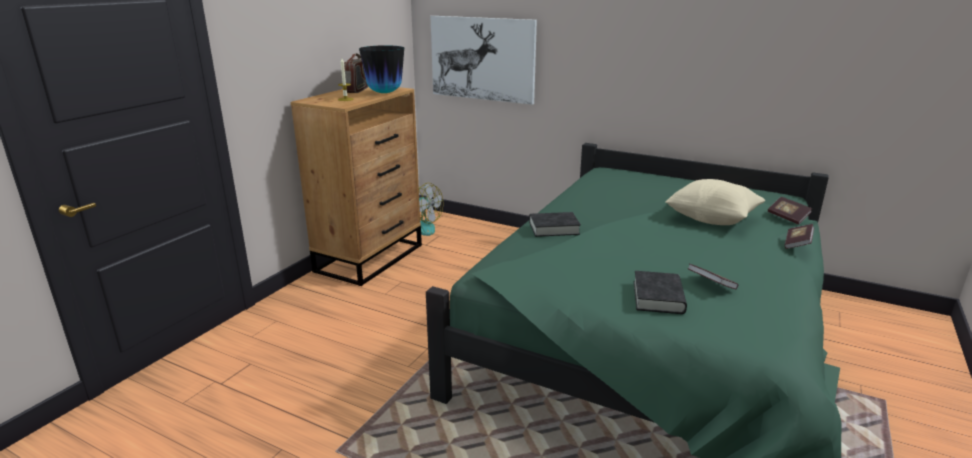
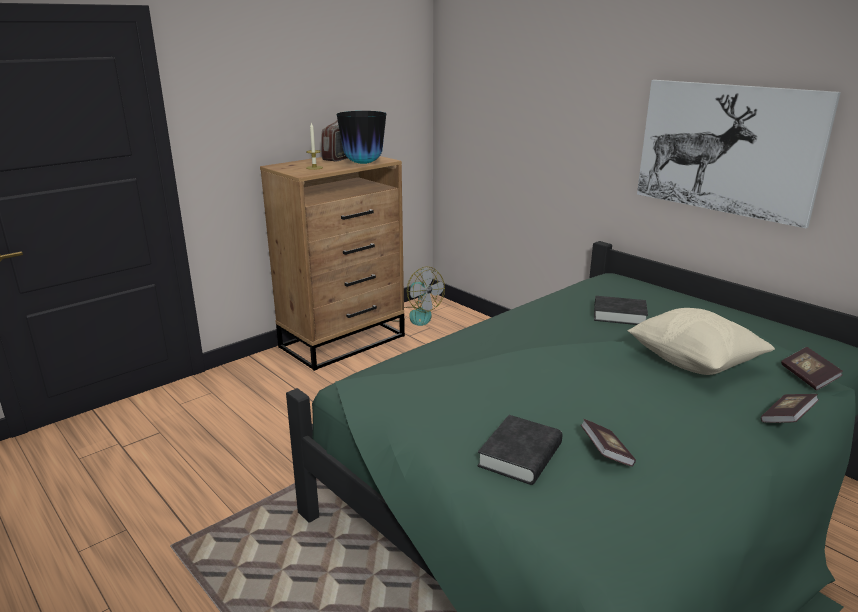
camera: 20 degrees right, 0 degrees up
(482, 59) = (497, 131): picture -> picture (727, 149)
(554, 228) = (480, 342): black book -> black book (619, 315)

